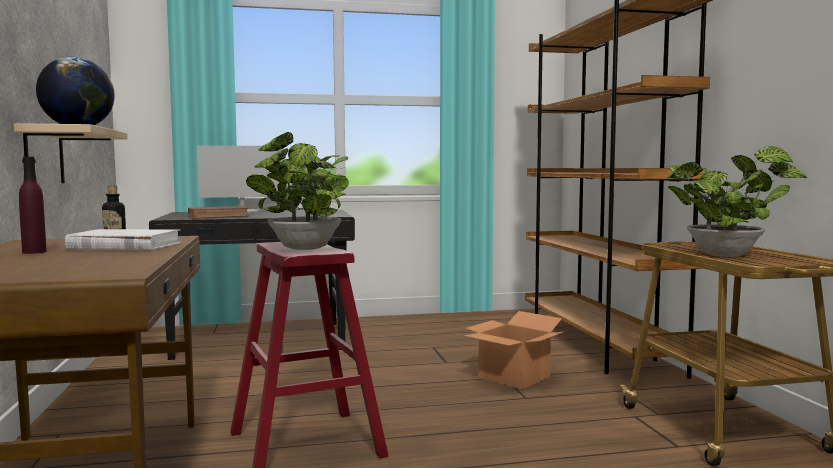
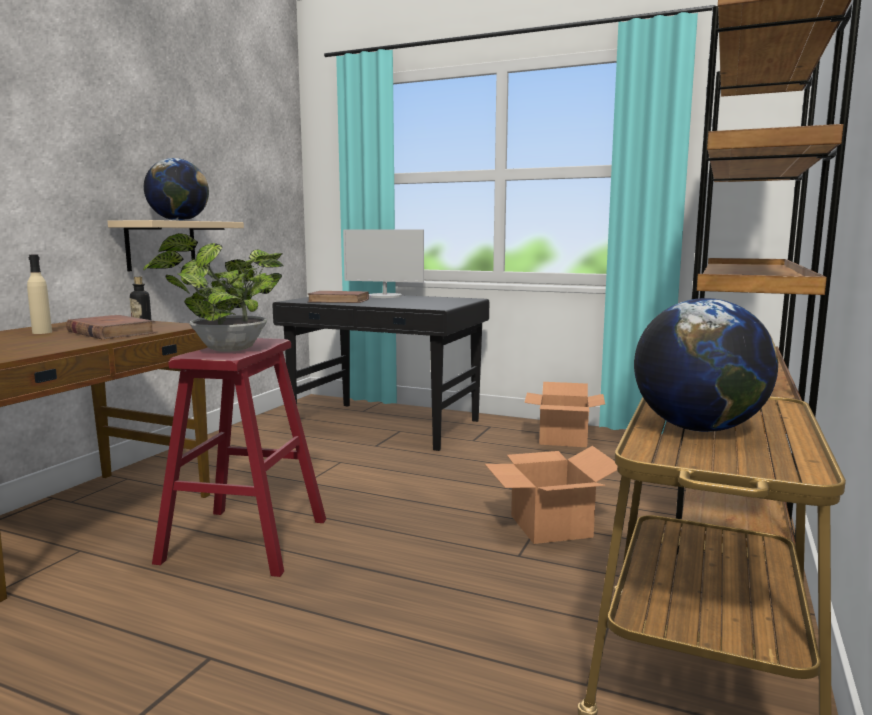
camera: 35 degrees right, 5 degrees up
(34, 252) = (42, 332): purple bottle -> beige bottle
(124, 246) = (110, 332): white book -> brown book
(424, 325) = (564, 439): none -> cardboard box
(729, 255) = (698, 428): potted plant -> globe

